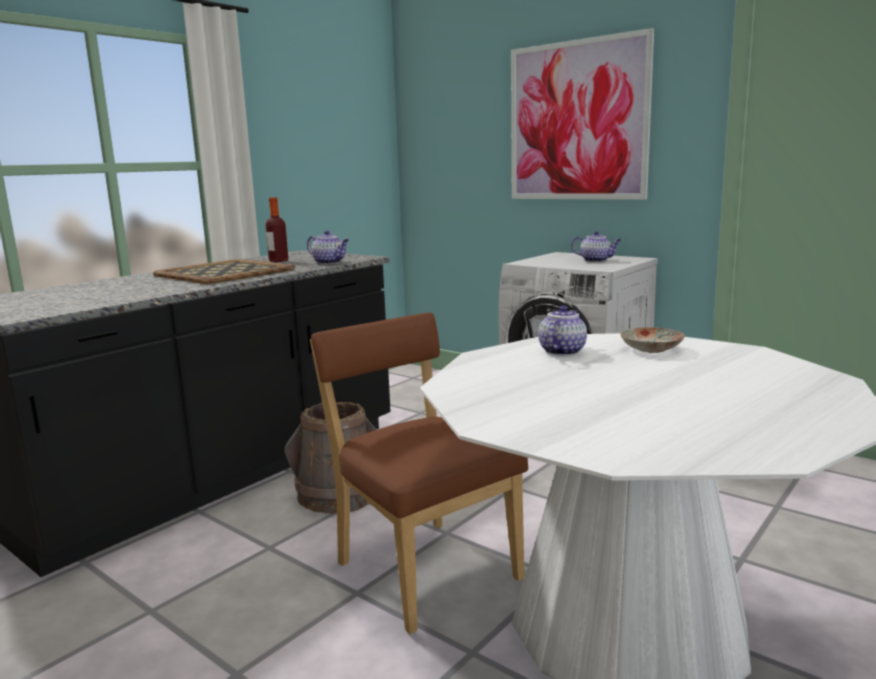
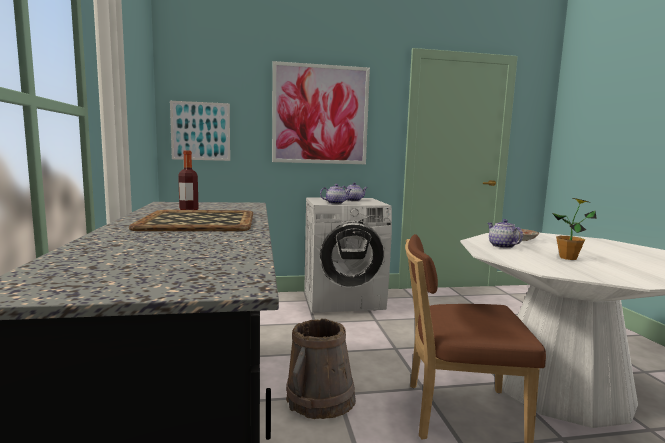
camera: 50 degrees left, 5 degrees down
(329, 262) = (247, 208): teapot -> teapot (336, 203)
(436, 160) = (200, 131): none -> picture
(573, 383) = (568, 258): none -> potted plant

